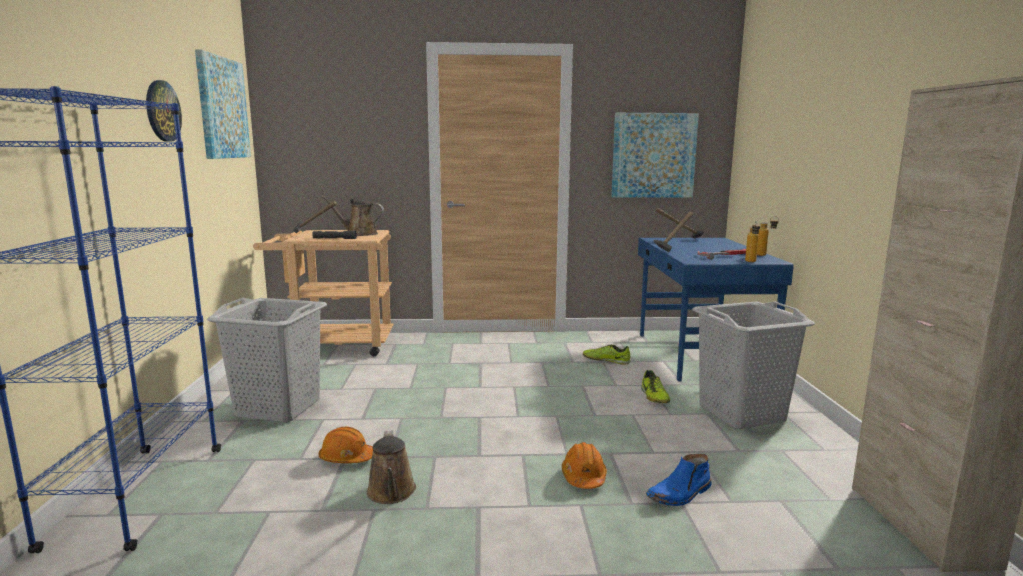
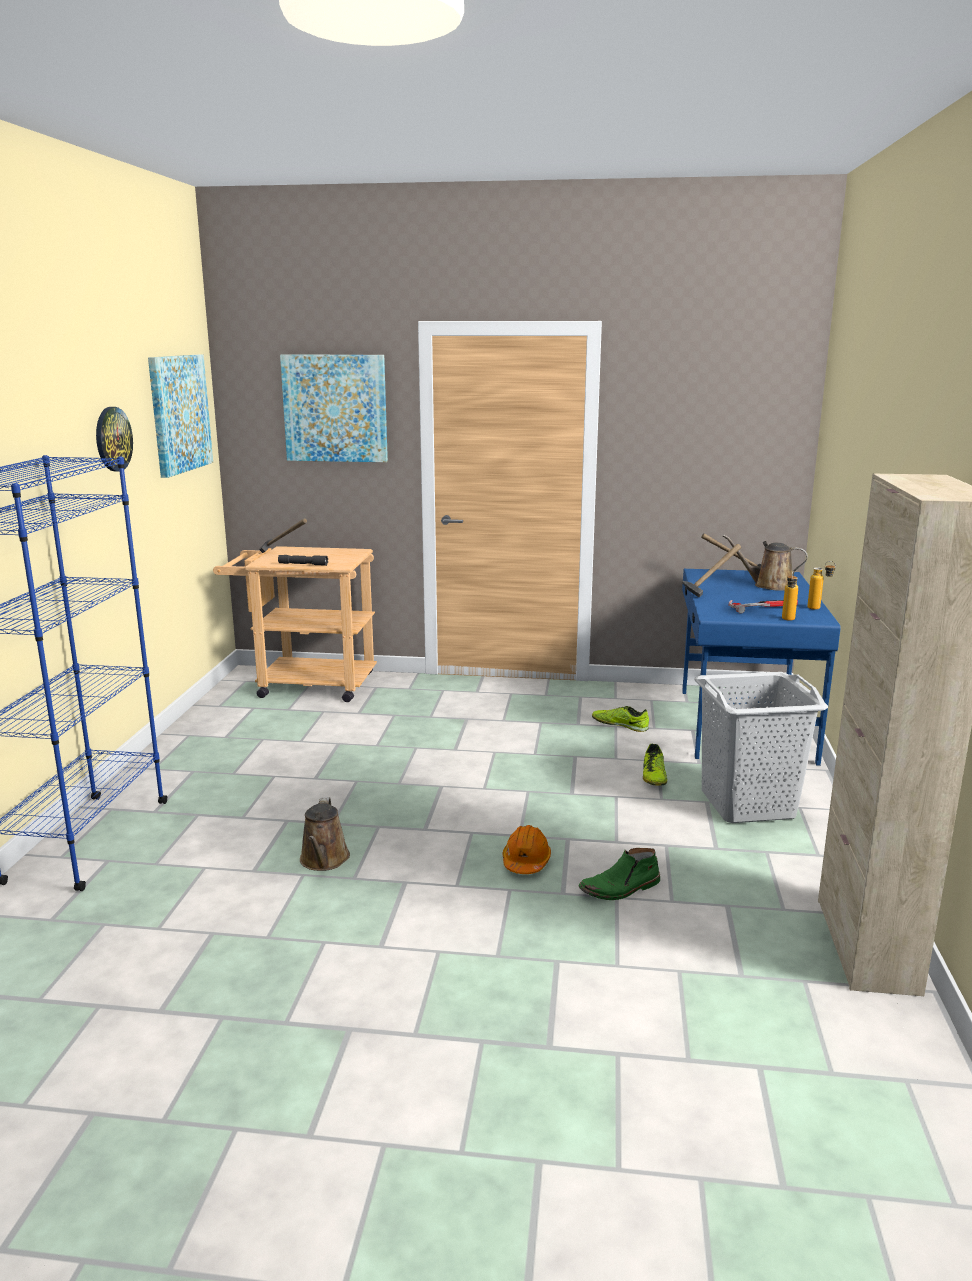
camera: 10 degrees right, 5 degrees up
(278, 407) = (230, 759): grey laundry basket -> none
(346, 458) = (289, 820): orange hard hat -> none
(359, 234) = (334, 556): brown watering can -> brown watering can (769, 585)
(653, 155) = (706, 463): picture -> picture (335, 408)
(680, 494) = (620, 889): blue boot -> green boot

